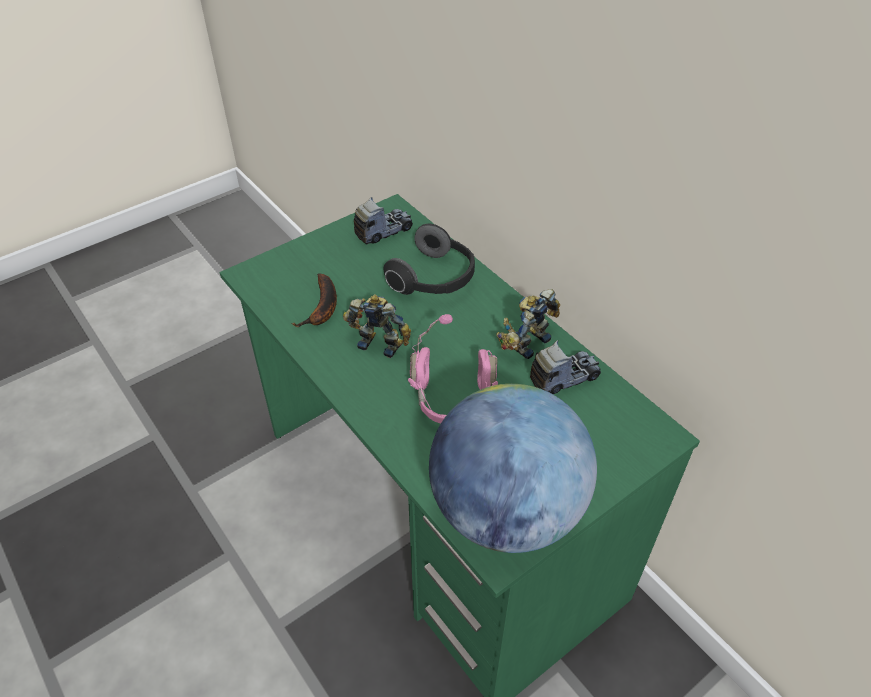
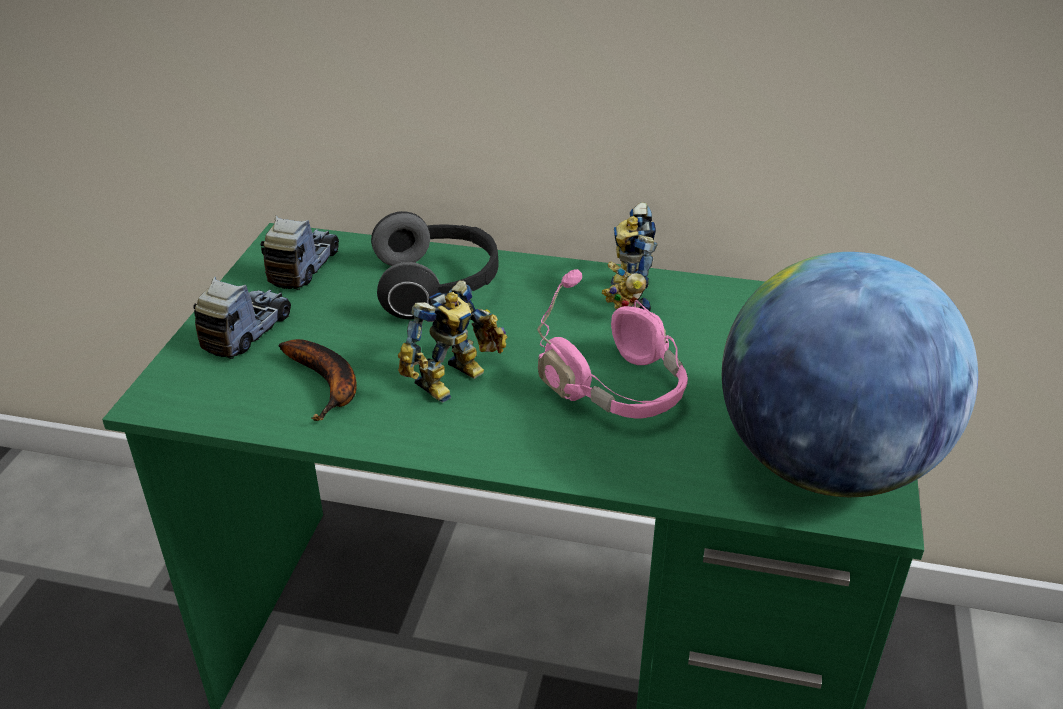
camera: 40 degrees left, 10 degrees down
(380, 342) = (455, 381): toy robot -> toy robot turned 150 degrees clockwise
(564, 378) = (709, 309): toy truck -> toy truck (246, 332)

